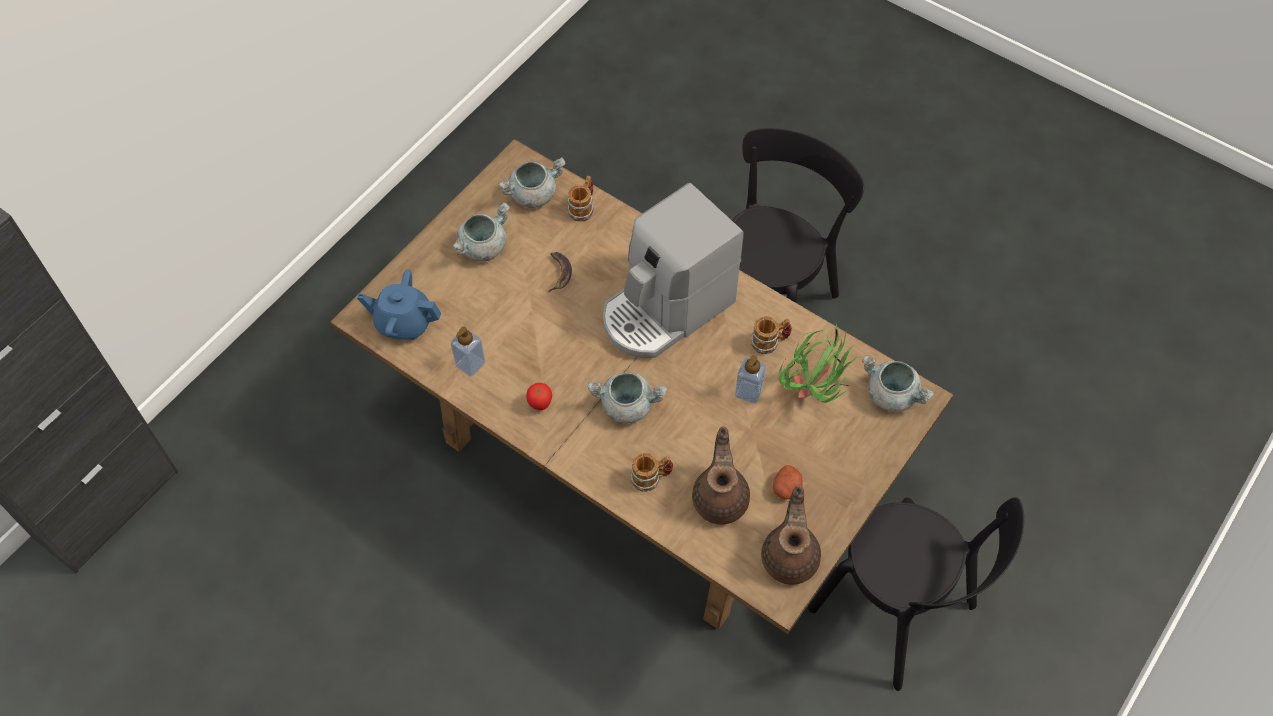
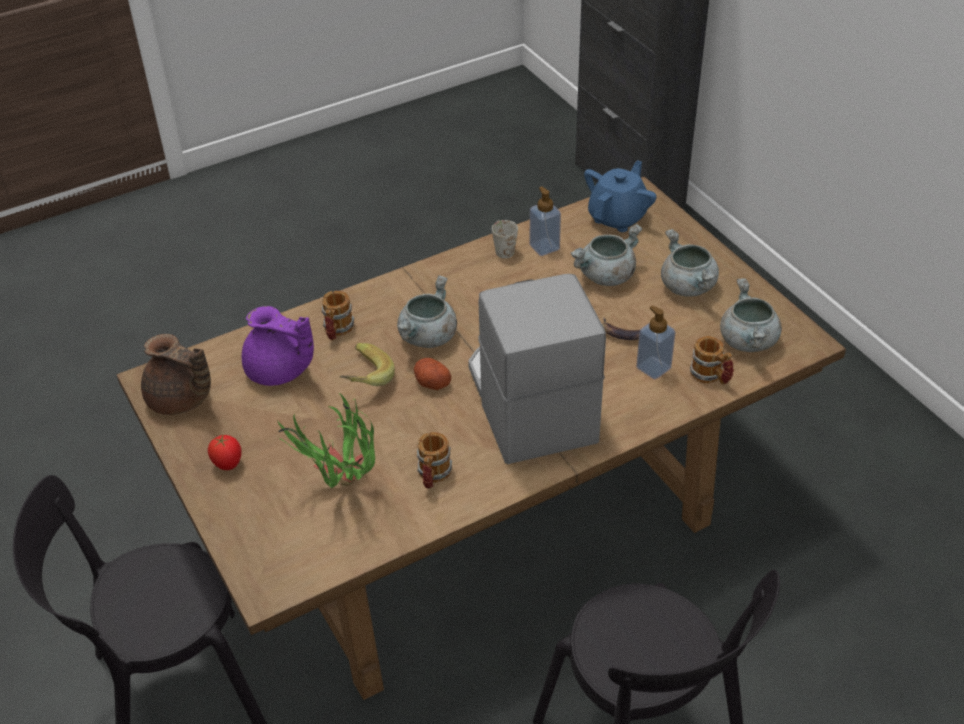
camera: 115 degrees right, 15 degrees down
(485, 395) = (502, 248): none -> white mug
(539, 404) = (470, 280): tomato -> tomato (228, 464)
(698, 432) = (362, 379): none -> banana
(721, 498) = (279, 372): brown teapot -> purple teapot
(748, 391) = (382, 434): soap dispenser -> soap dispenser (653, 368)
(787, 488) = (251, 424): potato -> potato (431, 382)
(892, 395) = (291, 562): grey cooking pot -> grey cooking pot (606, 276)

